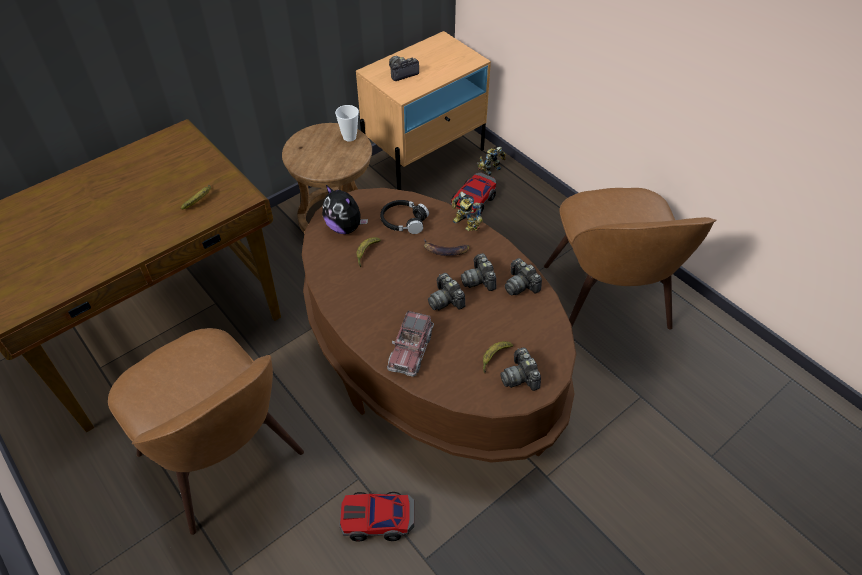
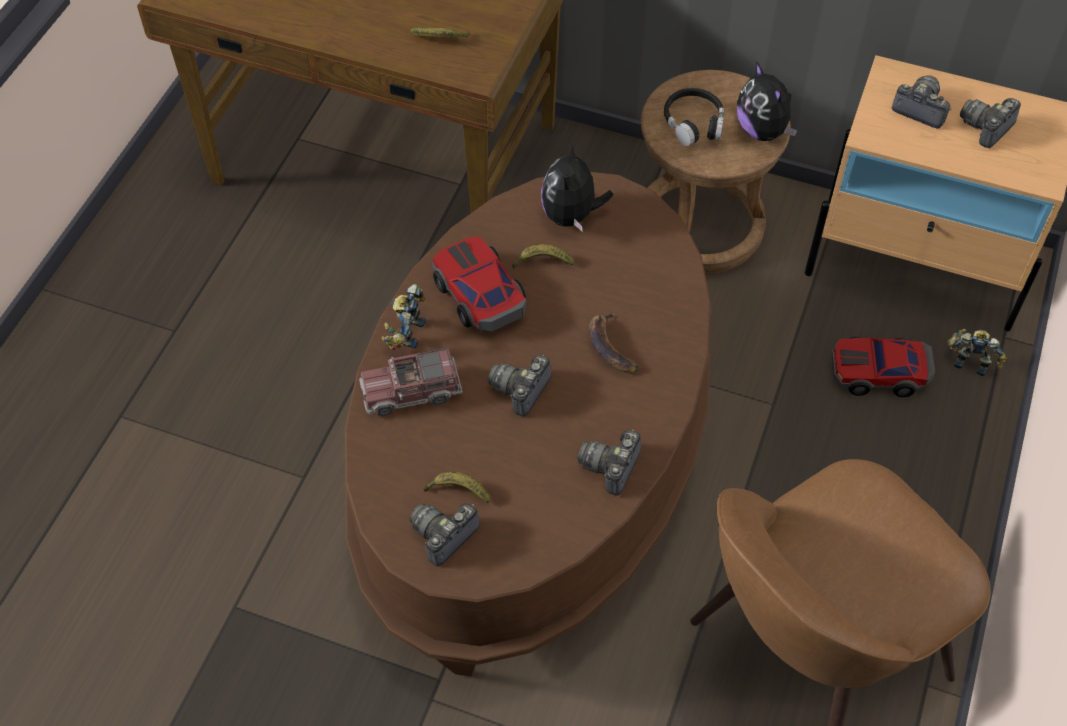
camera: 60 degrees right, 5 degrees up
(224, 458) = (252, 326): brown chair -> none
(349, 137) = (763, 131): cup -> plush toy
(377, 519) = (259, 527): toy car -> toy car (479, 295)
(403, 221) = (631, 273): black headphones -> black headphones (694, 123)
(464, 224) = (680, 346): toy robot -> toy robot (406, 332)
(479, 280) = (585, 412): camera -> camera (987, 128)

